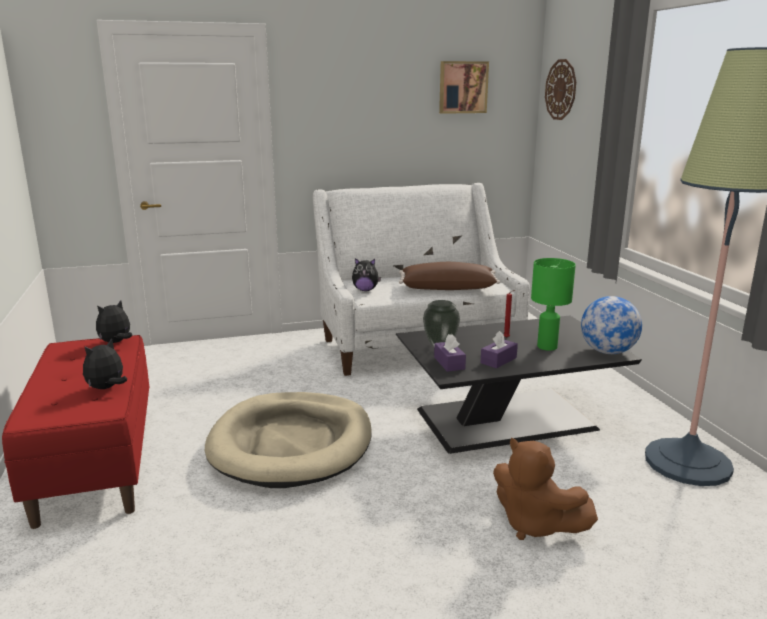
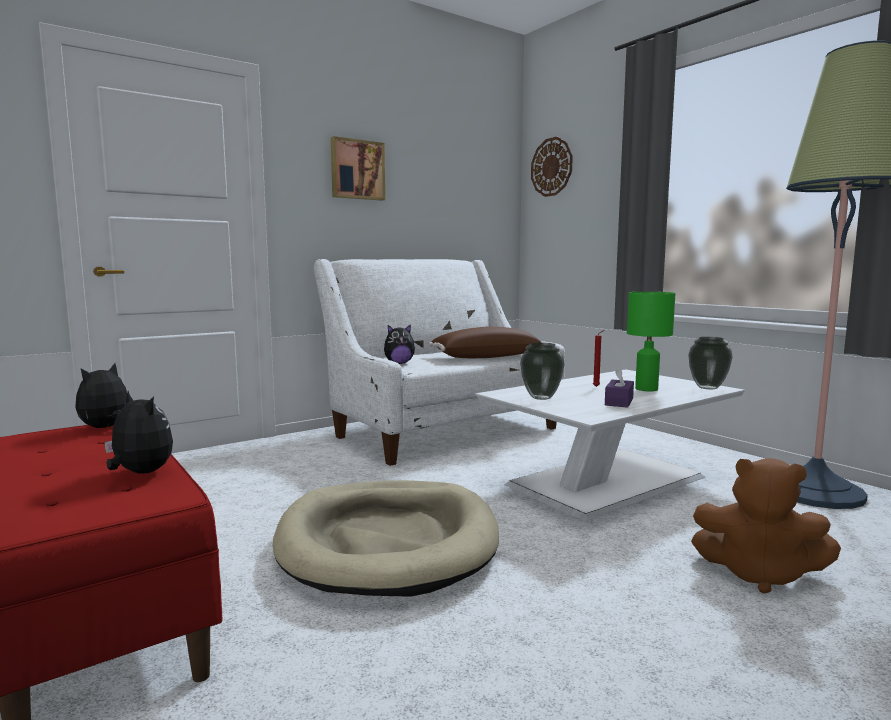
camera: 20 degrees left, 10 degrees down
(107, 388) = (140, 473): plush toy -> plush toy turned 105 degrees clockwise
(449, 363) = (573, 408): purple tissue box -> none
(462, 87) = (457, 162): picture -> picture (357, 170)
(508, 418) = (608, 479): black coffee table -> white coffee table
(607, 352) = (707, 387): globe -> vase

